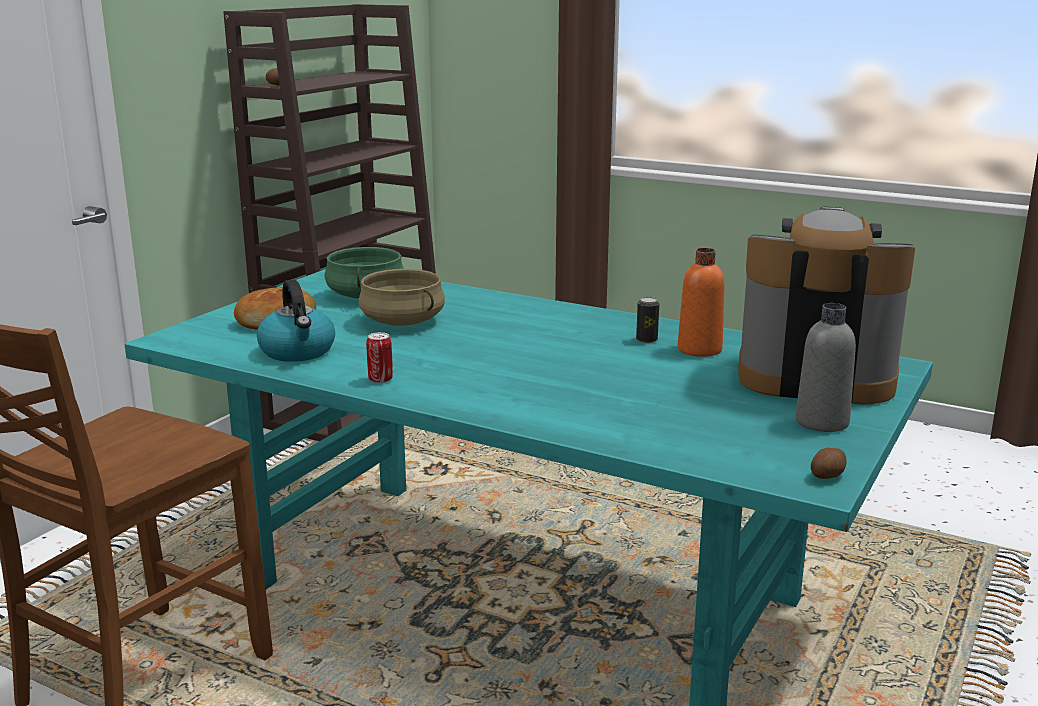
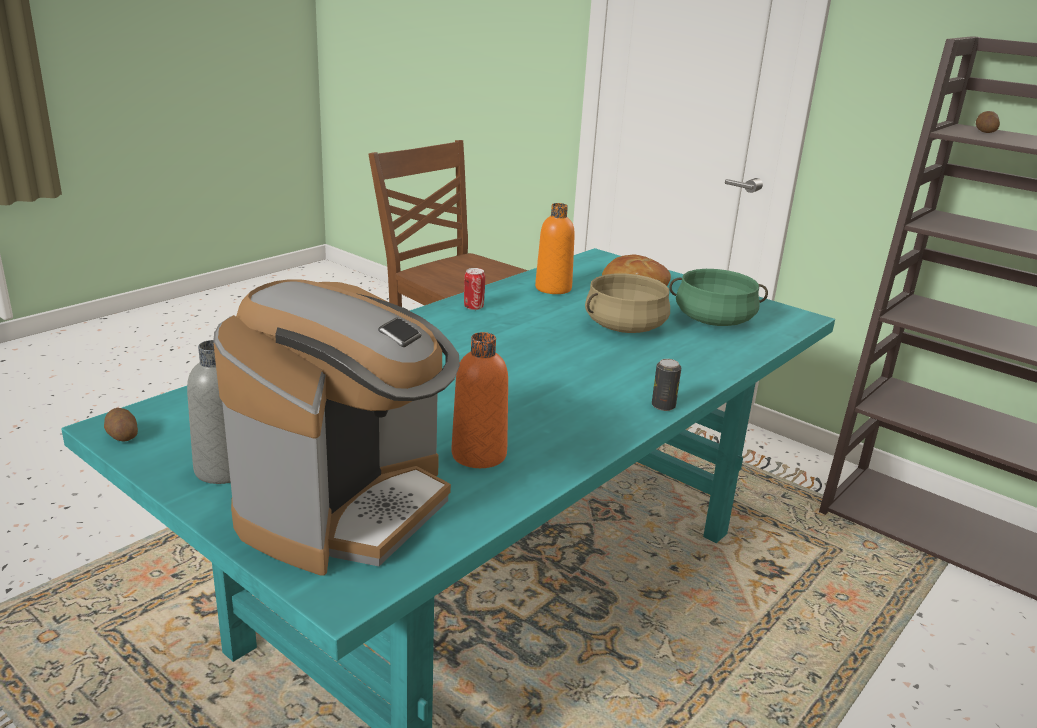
camera: 100 degrees right, 5 degrees up
(298, 352) = (553, 288): kettle -> orange bottle
(646, 340) = (527, 430): can -> can (663, 406)

